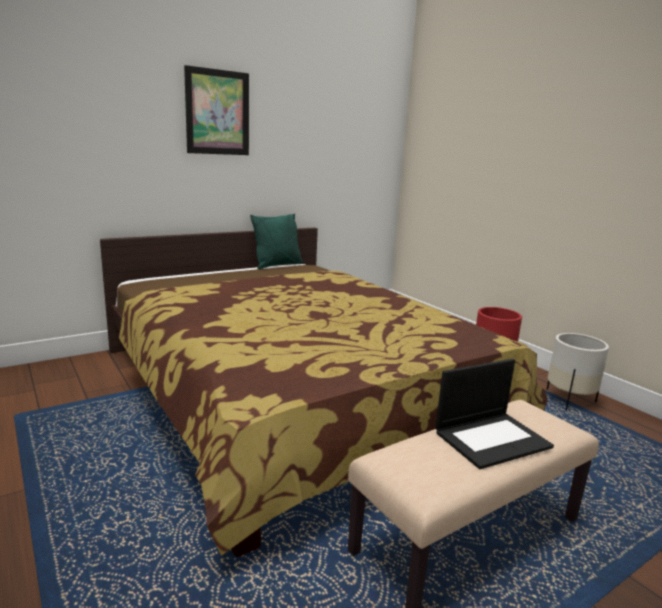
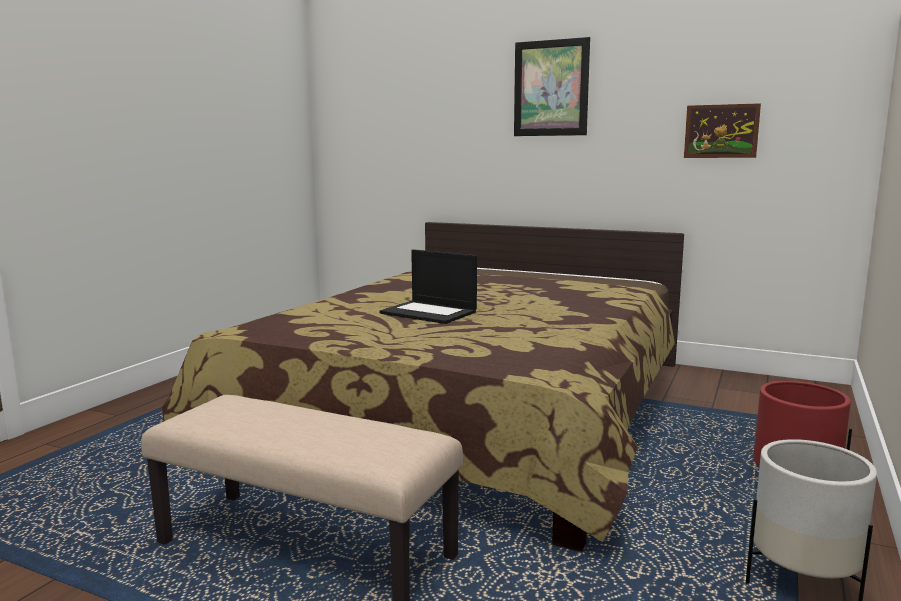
camera: 60 degrees right, 5 degrees down
(277, 265) = (611, 277): green pillow -> none
(332, 156) = (721, 131): none -> picture
(492, 439) = (305, 428): laptop -> laptop (430, 312)

